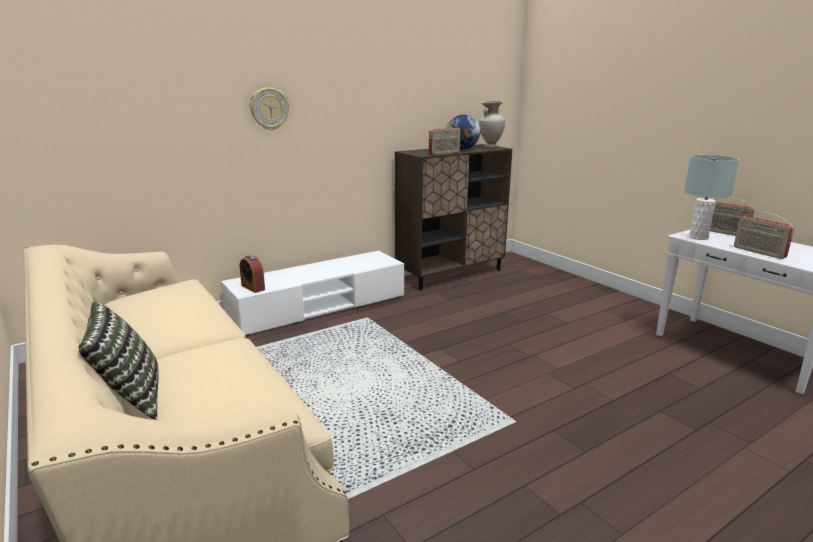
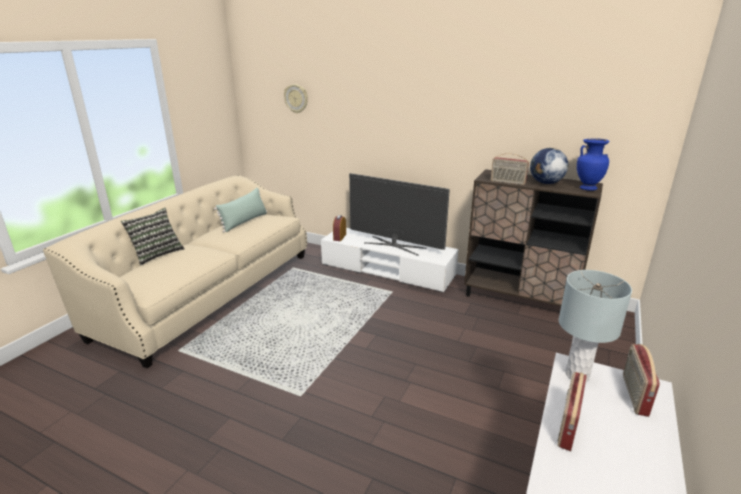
camera: 60 degrees right, 5 degrees up
(144, 307) = (244, 221): none -> green pillow
(269, 109) = (381, 118): wall clock -> wall clock (296, 98)
(326, 269) = (395, 245): none -> television
(490, 147) = (587, 188): beige vase -> blue vase

